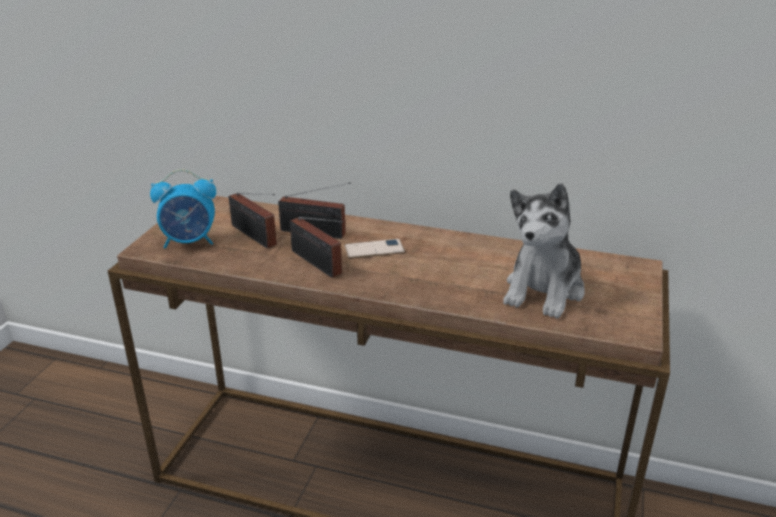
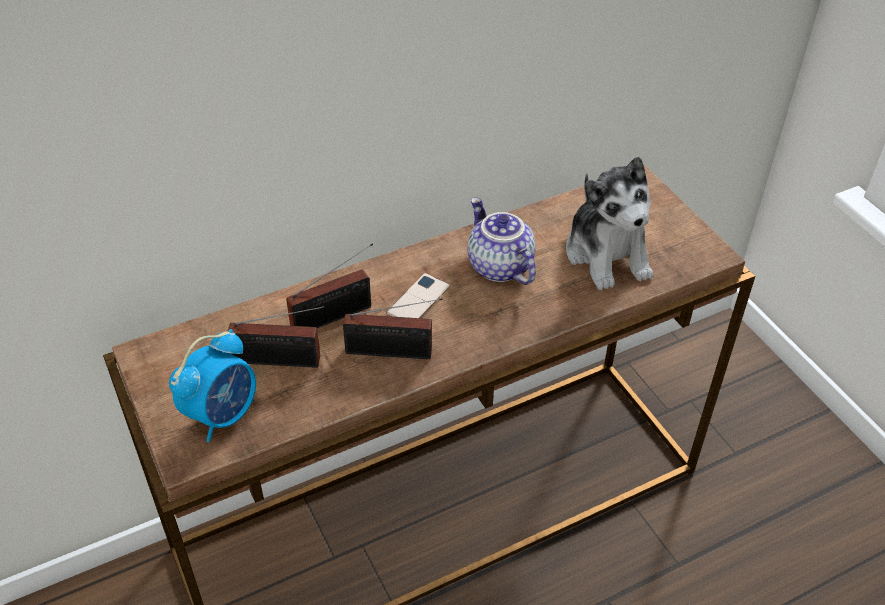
camera: 45 degrees left, 15 degrees up
(452, 259) = (498, 267): none -> teapot

